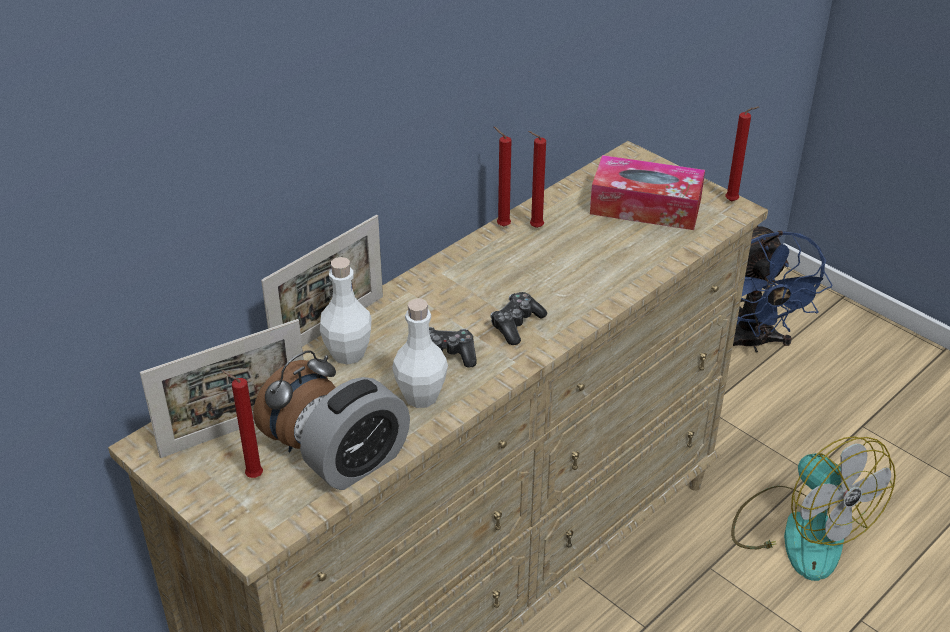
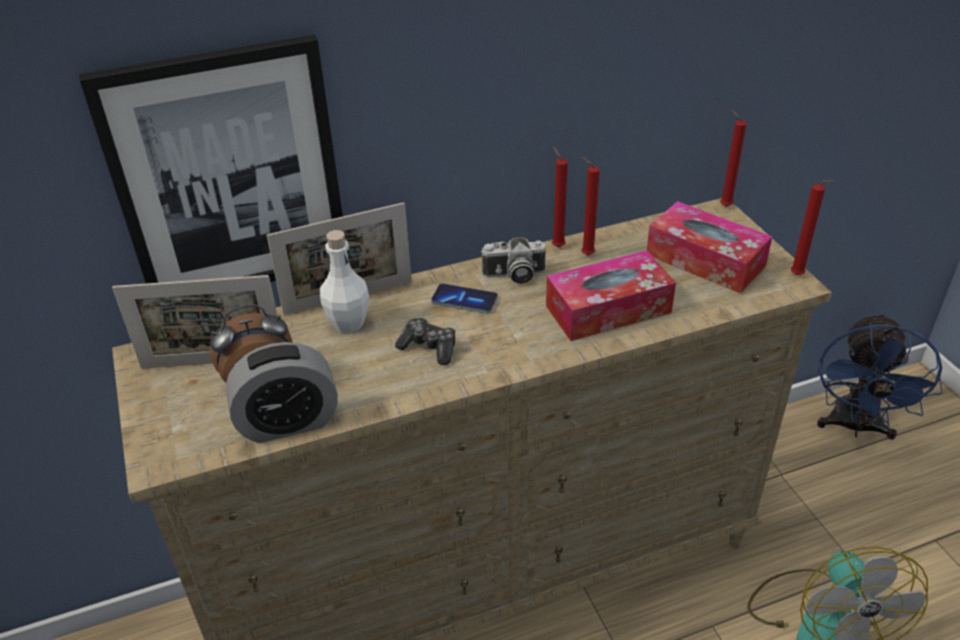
camera: 25 degrees right, 0 degrees up
(214, 227) = (228, 176): none -> picture
(251, 476) = (197, 406): red candle -> red candle (723, 206)
(421, 396) = (382, 379): white bottle -> none
(448, 301) = (464, 300): none -> phone
(479, 265) = (514, 275): none -> camera
(516, 324) = (511, 338): game controller -> none
(588, 274) = (608, 309): none -> tissue box

